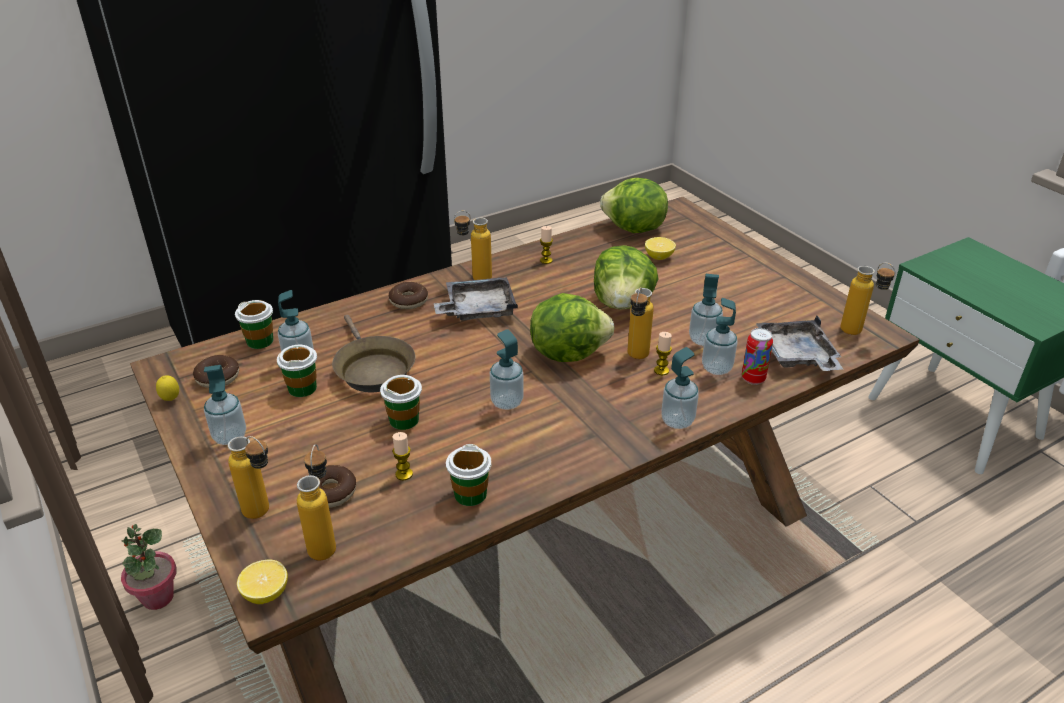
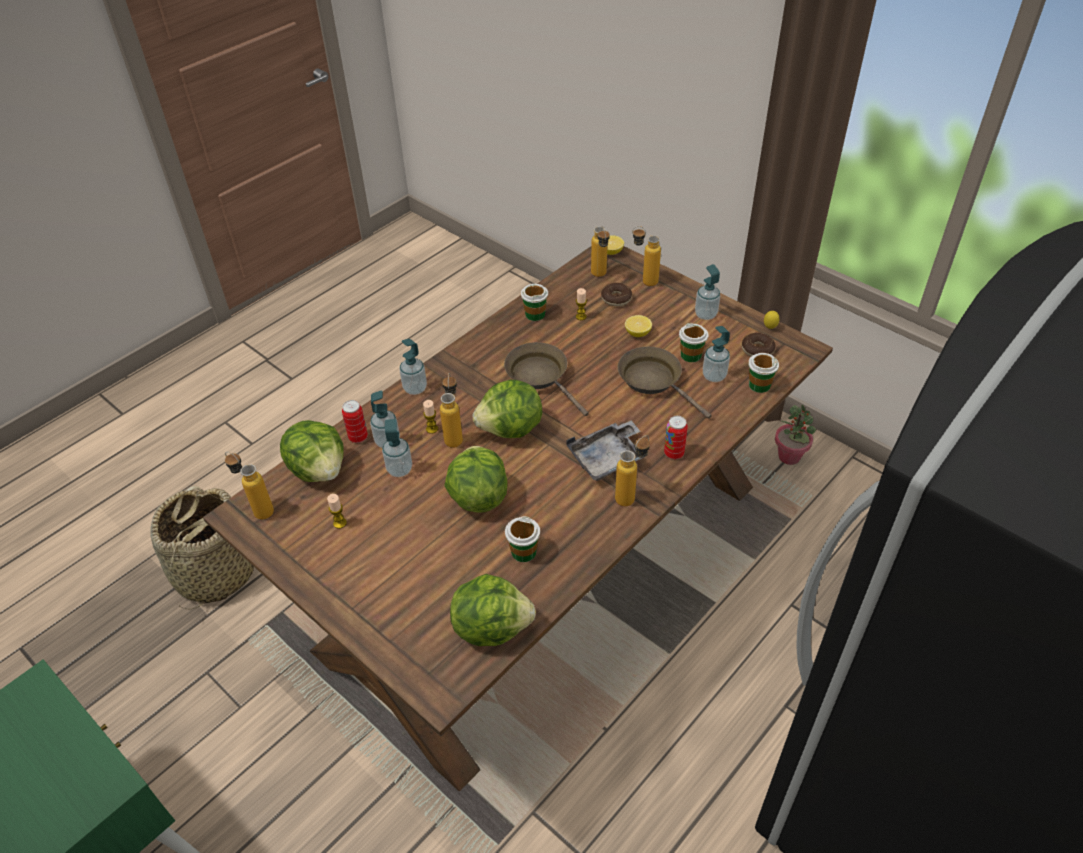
camera: 165 degrees right, 10 degrees up
(404, 420) = (603, 348): cup -> cup (523, 552)
(408, 301) = (674, 453): donut -> can
(507, 402) = (540, 376): soap dispenser -> brown frying pan
(546, 260) = (573, 542): candle -> candle (340, 523)
(659, 257) = (454, 579): lemon -> lemon (637, 333)
(796, 356) = (319, 469): grey tray -> lettuce
(950, 629) = (214, 573): none -> basket

